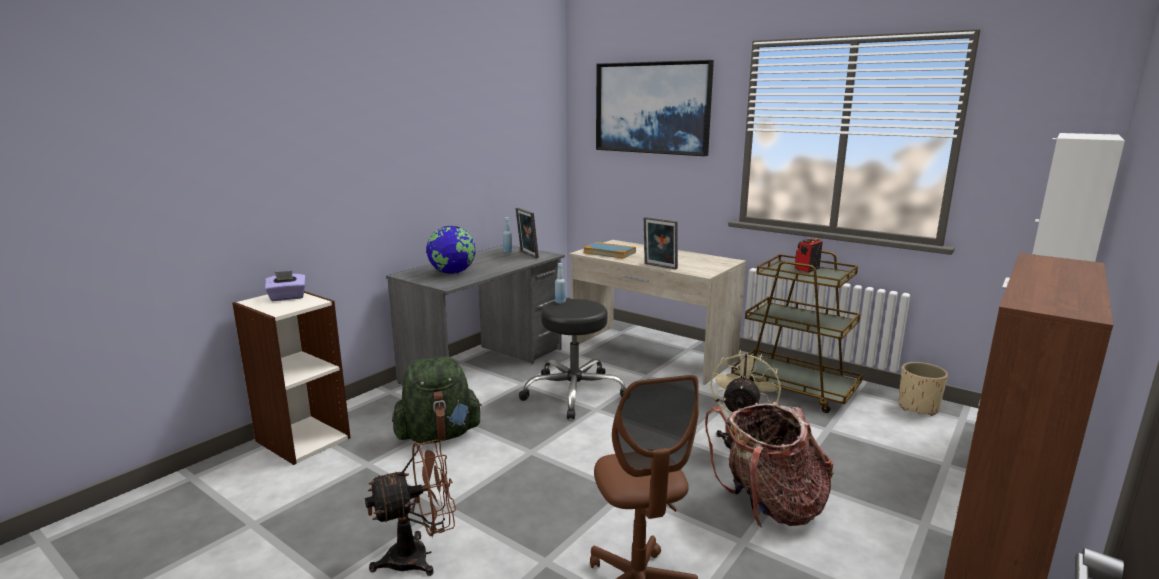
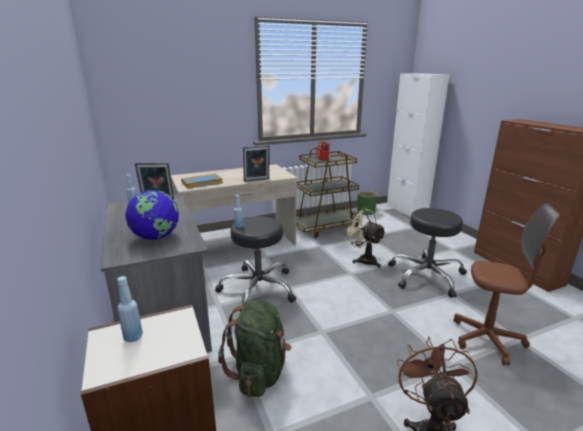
camera: 60 degrees left, 5 degrees up
(287, 297) = (133, 337): purple tissue box -> blue bottle
(652, 108) = (180, 65): picture -> none
(768, 507) = (426, 276): backpack -> black stool
(918, 407) = (366, 212): beige planter -> green planter

